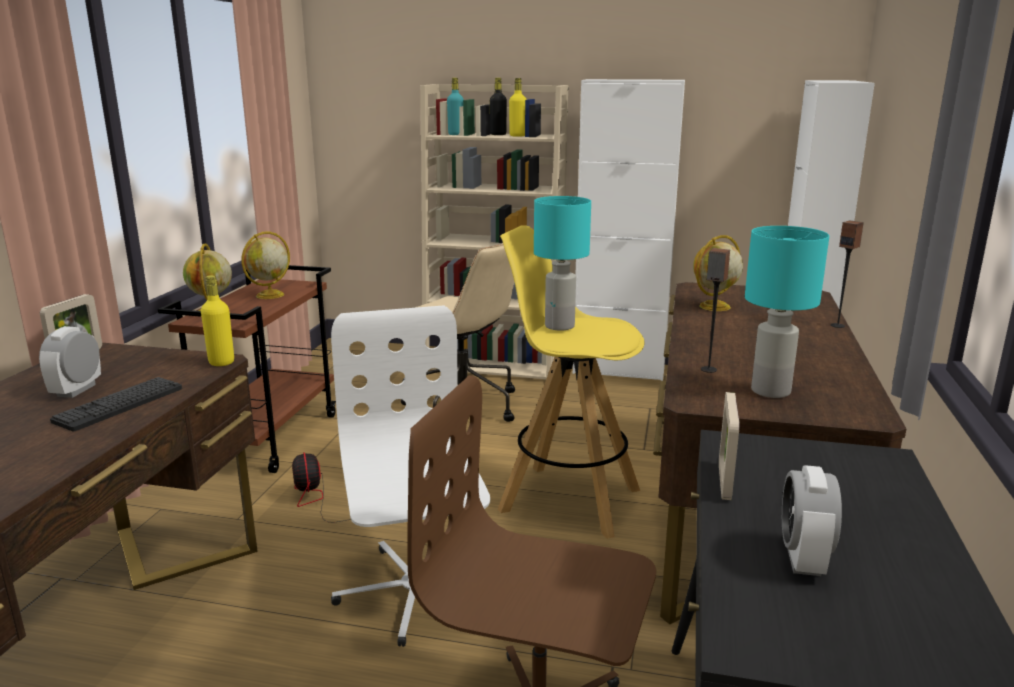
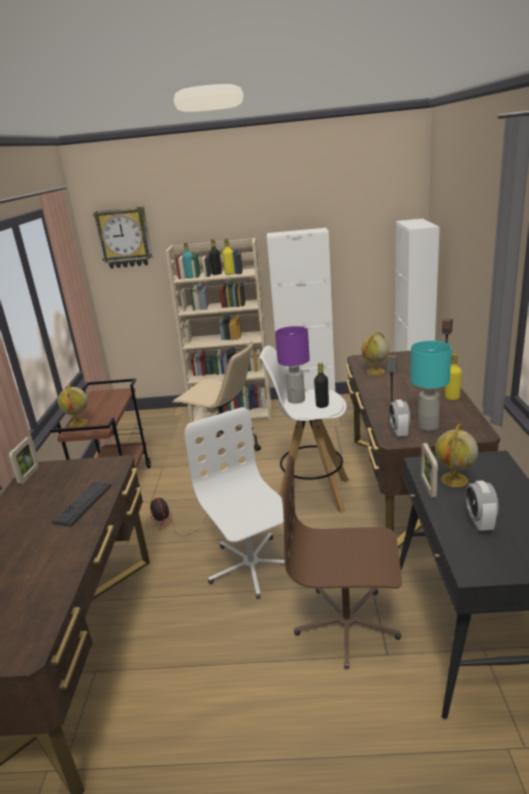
camera: 10 degrees left, 5 degrees up
(76, 390) = (49, 499): alarm clock -> alarm clock (399, 432)
(221, 362) = (120, 463): yellow bottle -> yellow bottle (452, 398)
(269, 295) = (106, 404): globe -> globe (454, 480)
(370, 66) = (124, 238): none -> wall clock
(560, 326) = (296, 400): turquoise table lamp -> purple table lamp
(568, 499) = (311, 493): yellow stool -> white stool
(598, 338) = (322, 405): none -> black bottle

